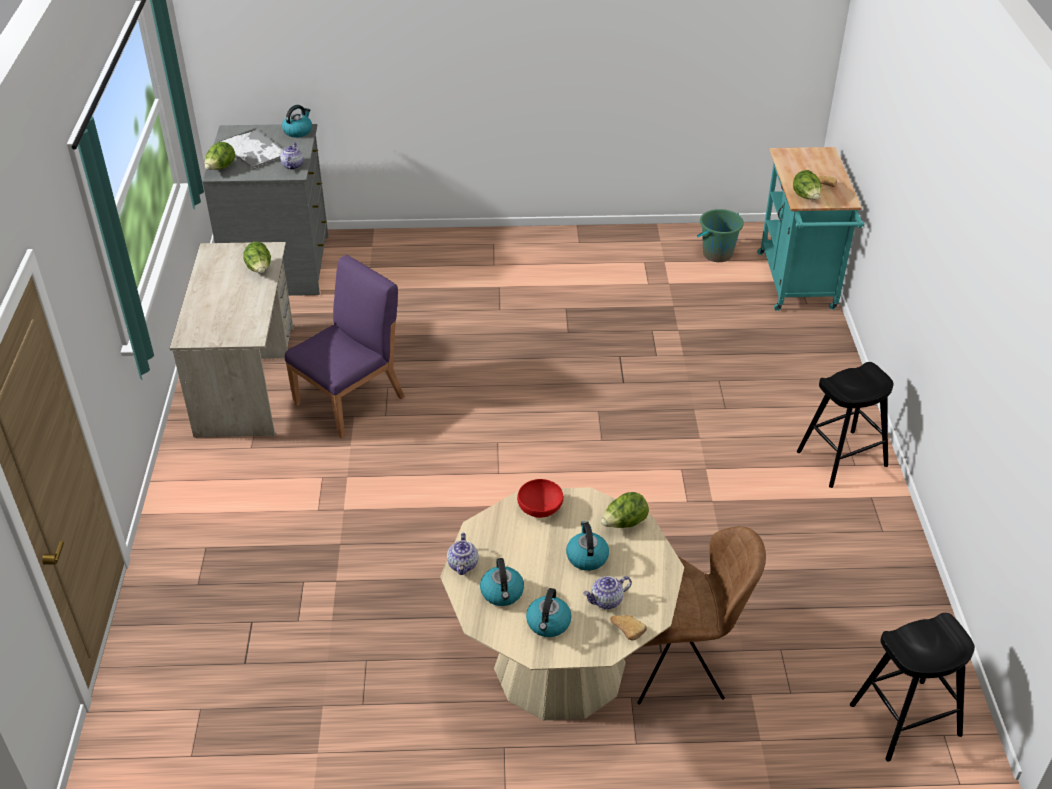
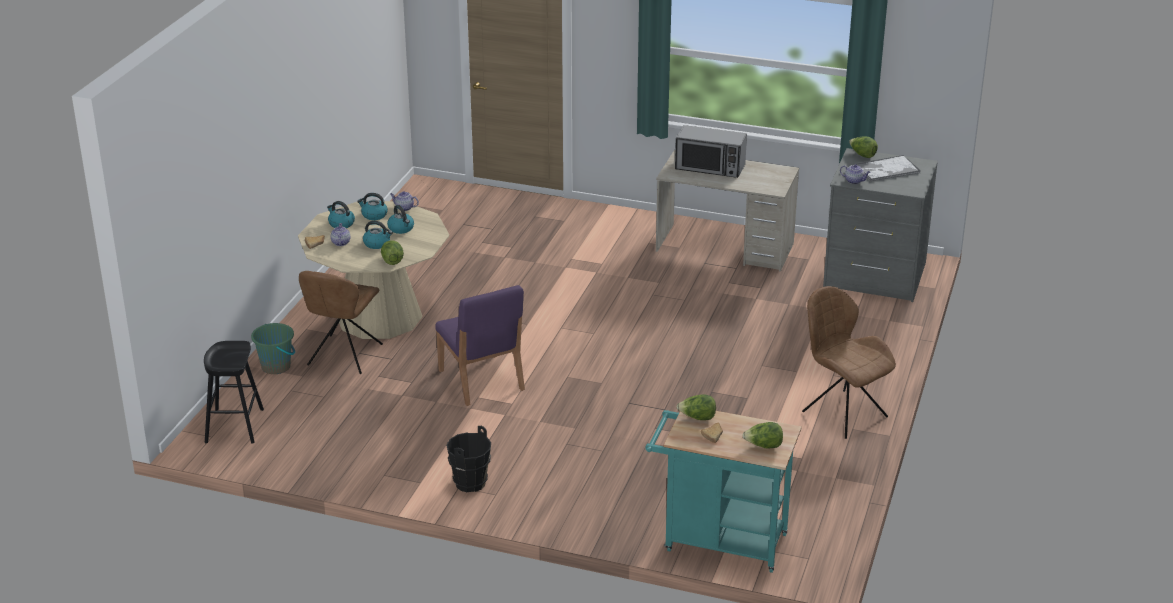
camera: 110 degrees right, 10 degrees down
(220, 308) = (710, 167): none -> microwave
(259, 269) = (750, 184): lettuce -> lettuce (763, 446)
(298, 131) = (913, 189): kettle -> kettle (401, 229)
(351, 400) = (678, 284): purple chair -> purple chair (481, 381)
(540, 508) = (428, 237): red bowl -> none
(556, 251) = (842, 413): none -> brown chair
(717, 254) = (796, 507): green bucket -> green bucket (276, 366)
(842, 458) = (470, 483): black stool -> black bucket

